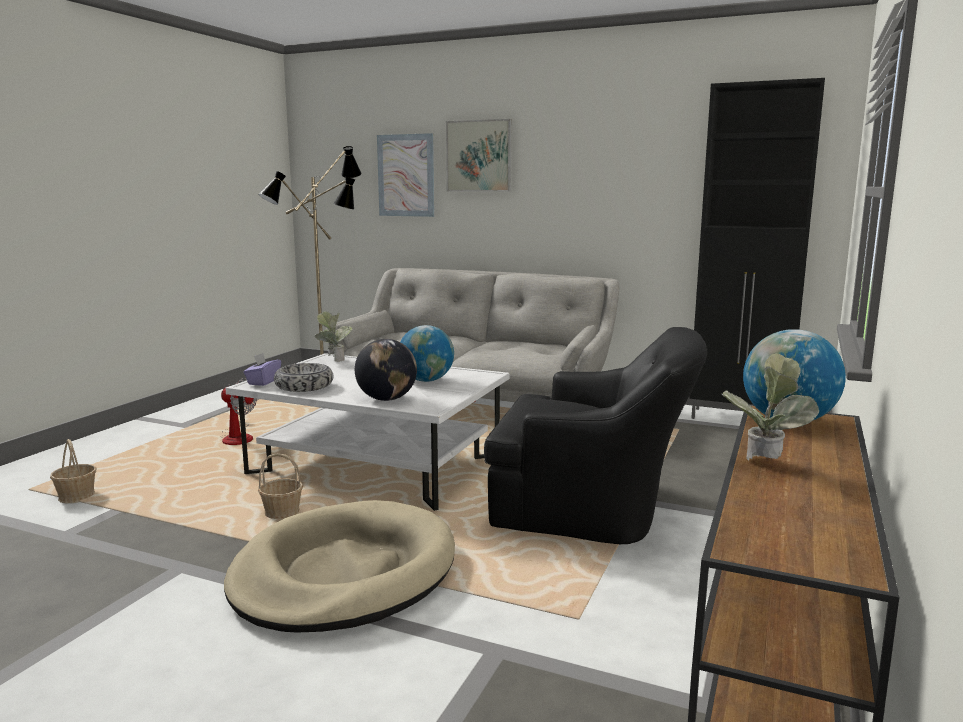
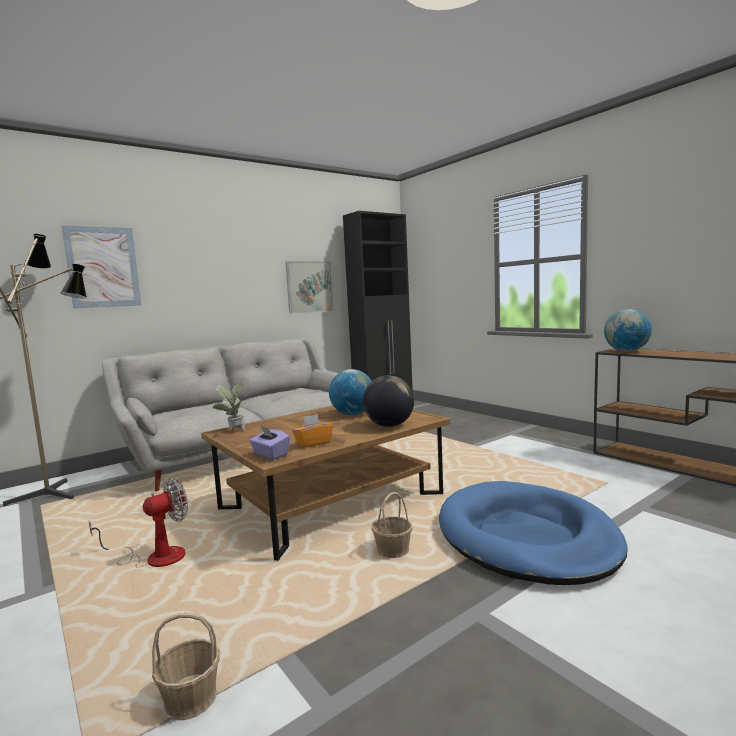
camera: 60 degrees left, 5 degrees down
(304, 386) = (313, 443): bowl -> orange tissue box
(344, 573) = (526, 537): beige dog bed -> blue dog bed
(376, 465) = (331, 502): white coffee table -> brown coffee table
(478, 156) = (181, 251): picture -> picture (309, 287)
(594, 508) = (474, 456): black armchair -> none
(764, 465) = (693, 356): potted plant -> none

